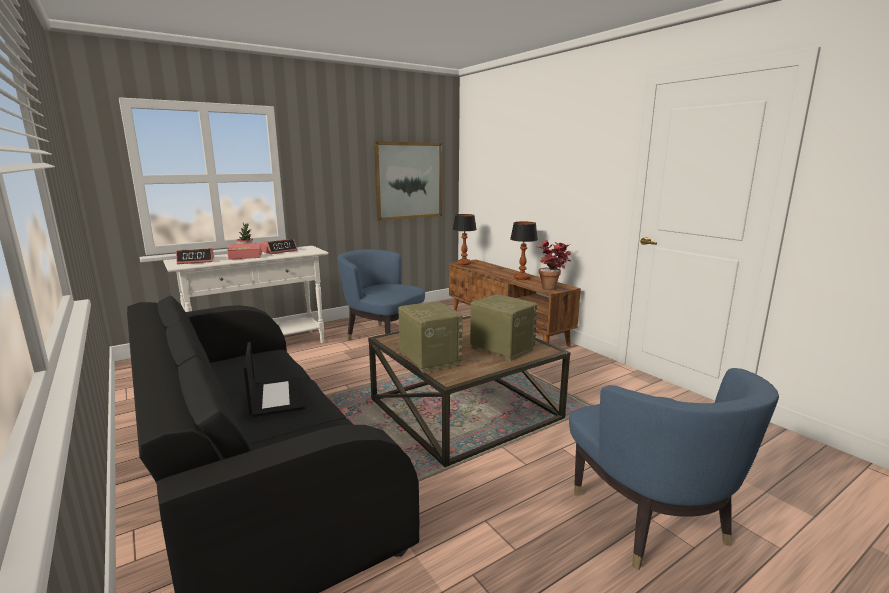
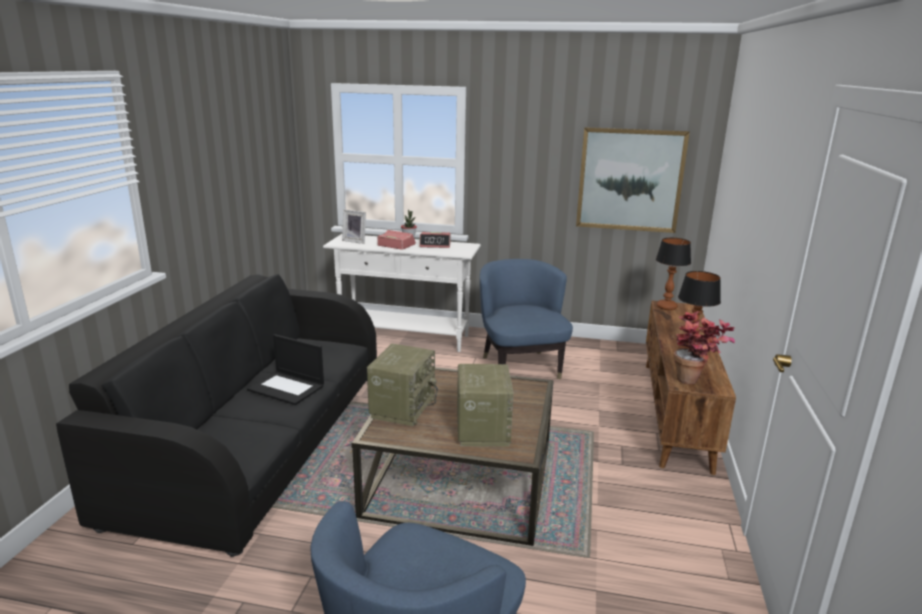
camera: 45 degrees right, 5 degrees up
(196, 261) = (355, 241): alarm clock -> picture frame
(276, 396) = (287, 388): laptop -> laptop turned 90 degrees clockwise

